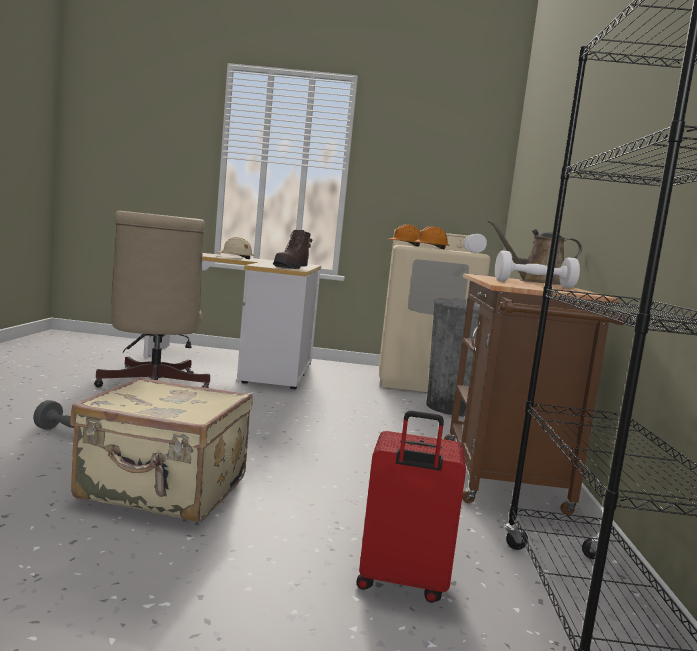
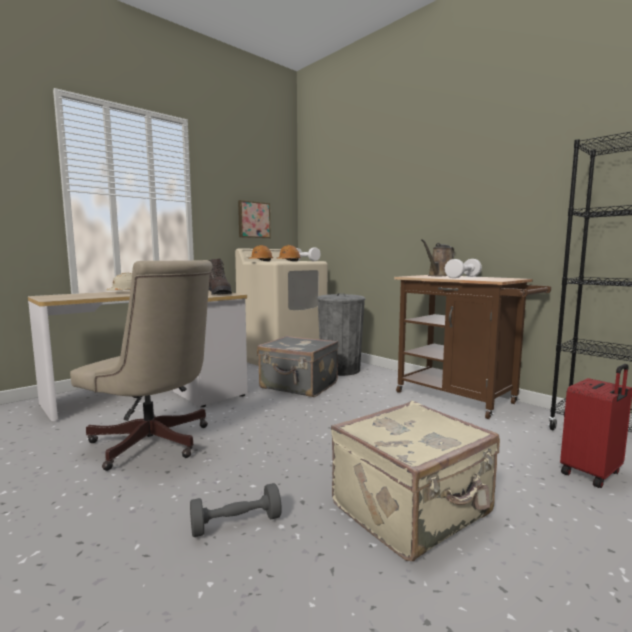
camera: 45 degrees left, 0 degrees up
(362, 401) = (299, 386): none -> grey suitcase
(432, 194) = (253, 220): none -> picture

